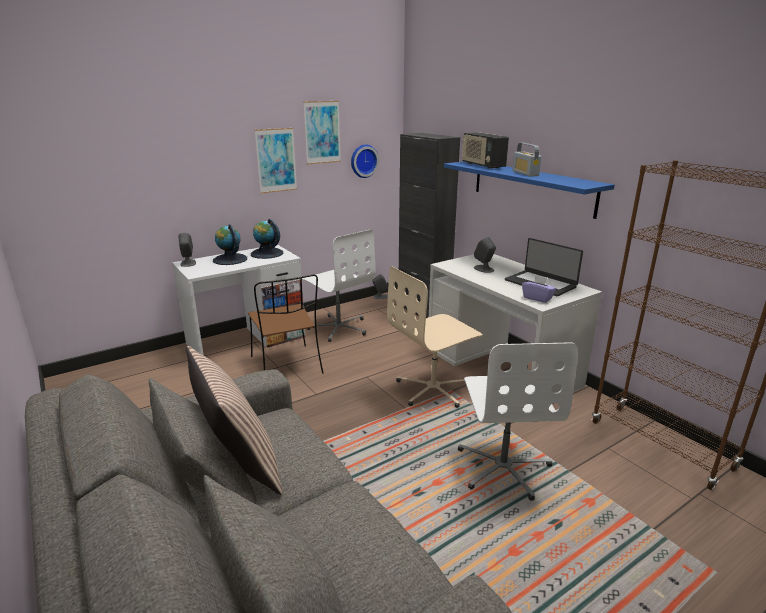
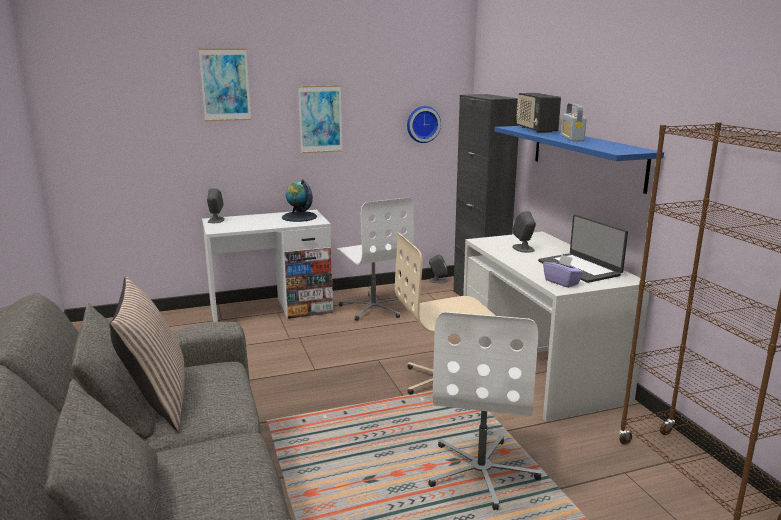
camera: 15 degrees right, 5 degrees down
(230, 259) = (258, 220): globe -> none
(287, 366) = (299, 339): brown chair -> none
(322, 132) = (374, 91): picture -> picture (225, 85)

